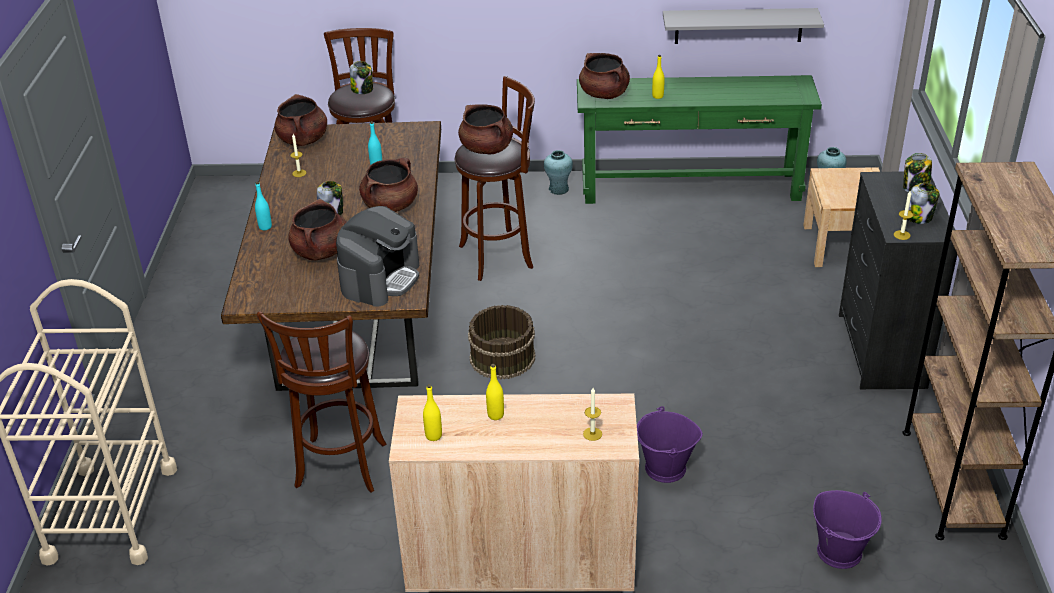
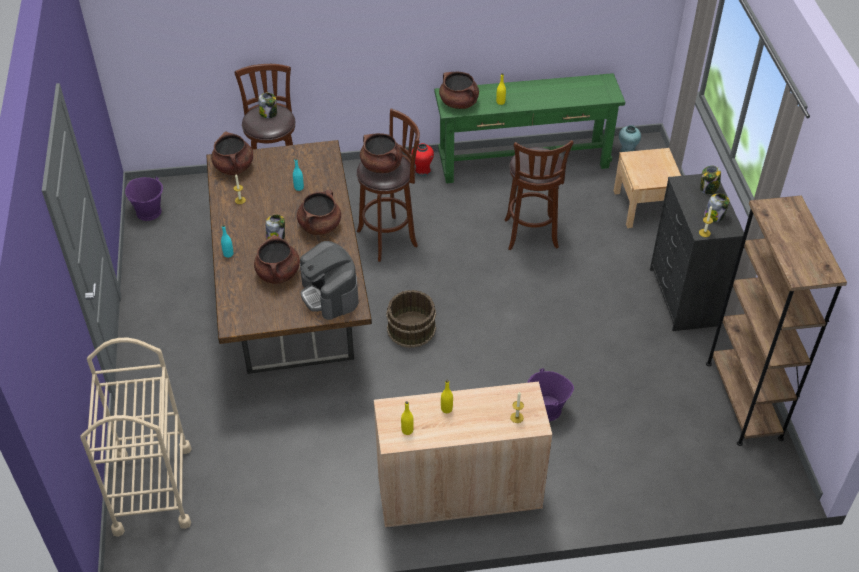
camera: 10 degrees left, 10 degrees up
(340, 469) = (313, 435): brown stool -> brown stool (531, 236)
(380, 278) = (330, 294): coffee machine -> coffee machine turned 135 degrees clockwise
(558, 189) = (422, 171): turquoise vase -> red vase
(738, 26) = (558, 41): grey shelf -> none
(840, 551) = (675, 462): purple bucket -> purple bucket (149, 212)

